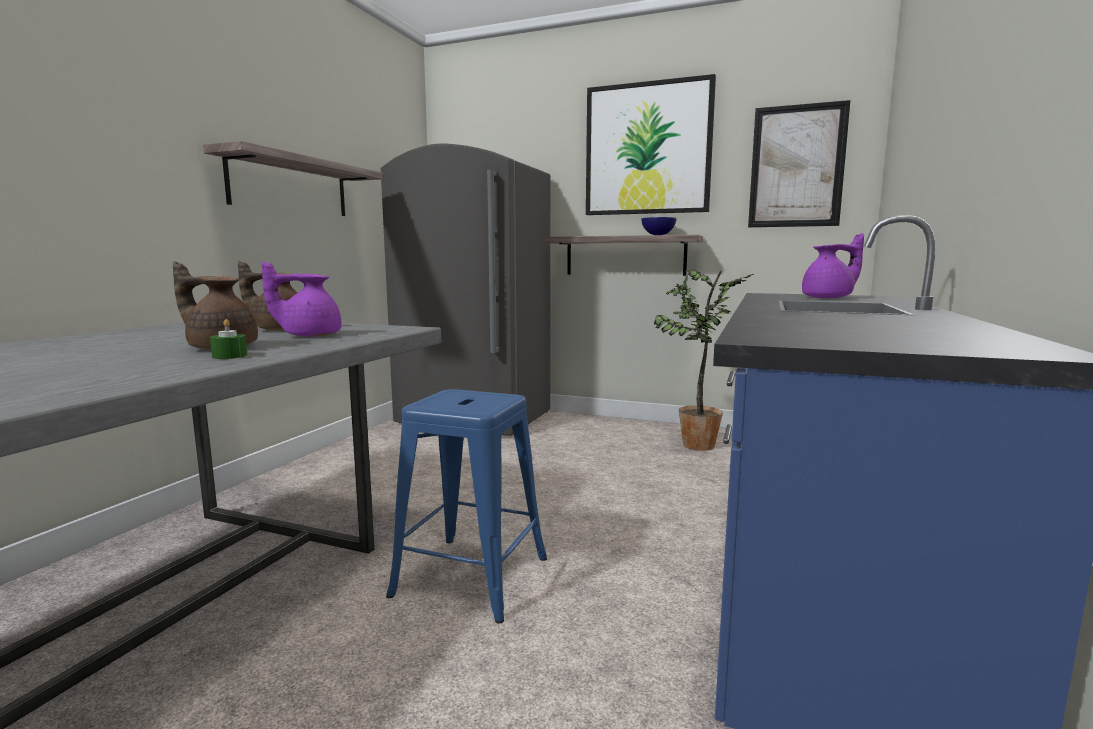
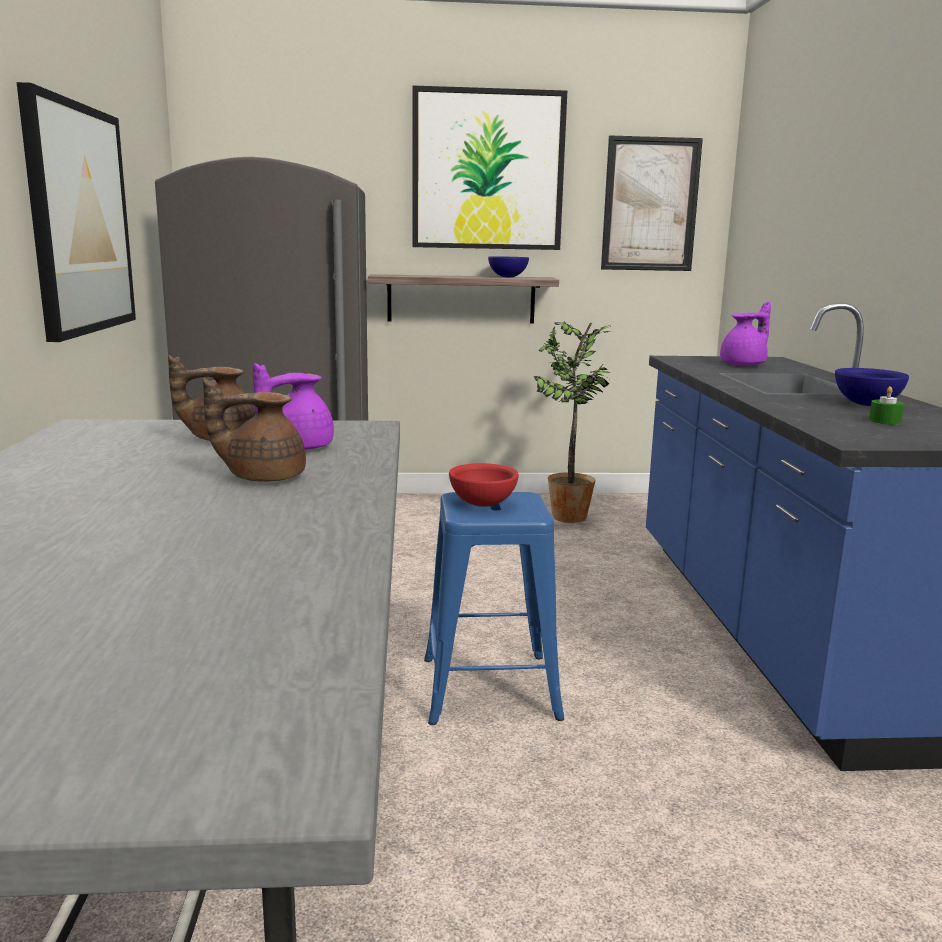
camera: 25 degrees left, 5 degrees up
(229, 356) = (320, 488): green candle -> green candle (884, 421)
(290, 186) = (79, 219): shelf -> picture
(458, 399) = (484, 504): none -> red bowl
(888, 319) = (868, 405): none -> blue bowl

